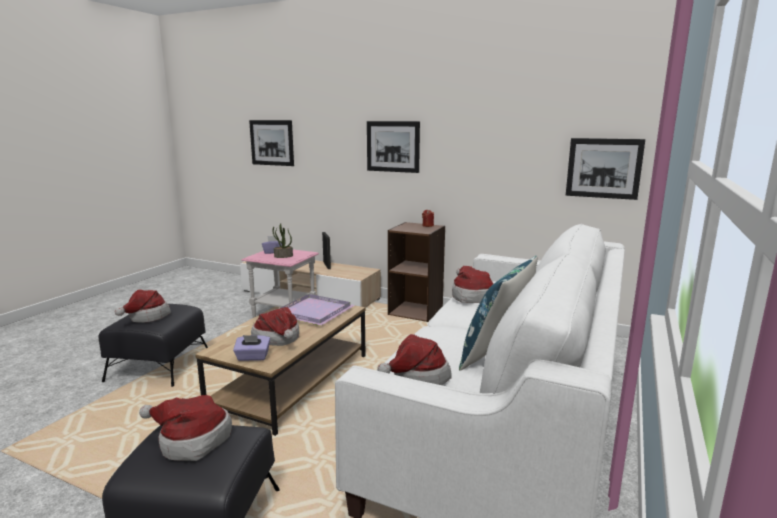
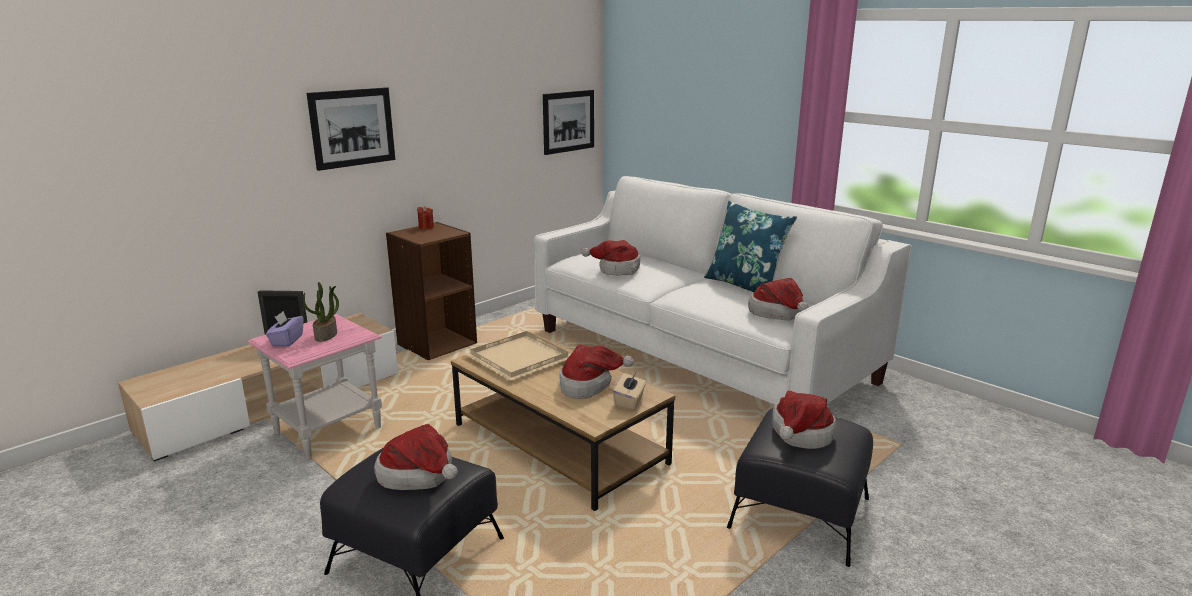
camera: 70 degrees left, 5 degrees up
(252, 357) = (629, 402): purple tissue box -> beige tissue box
(272, 142) = (93, 153): picture -> none
(314, 311) = (517, 358): purple tray -> beige tray

